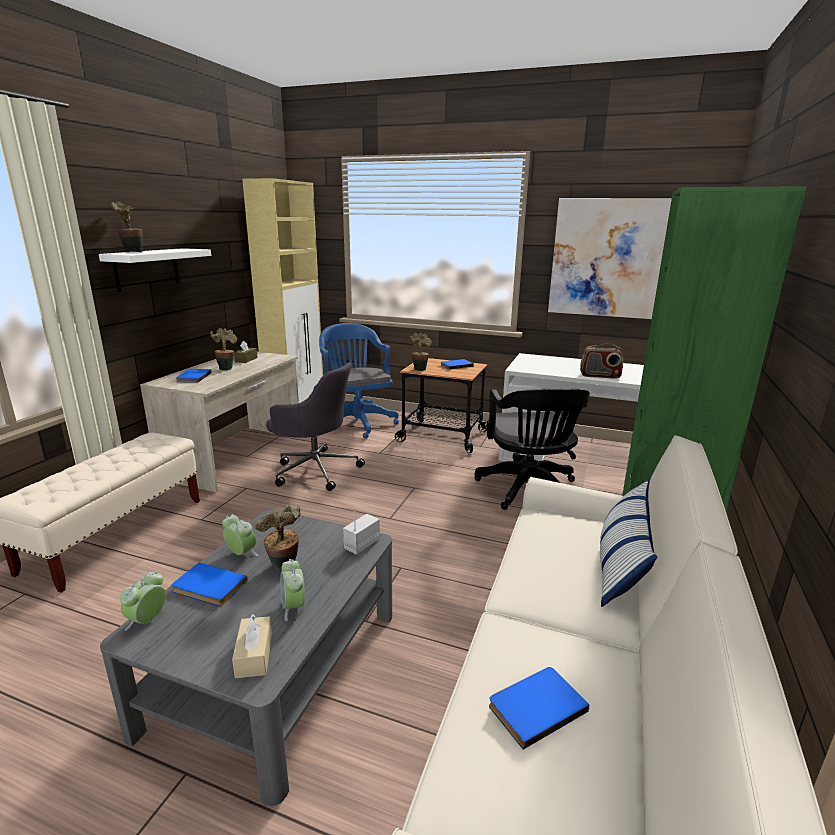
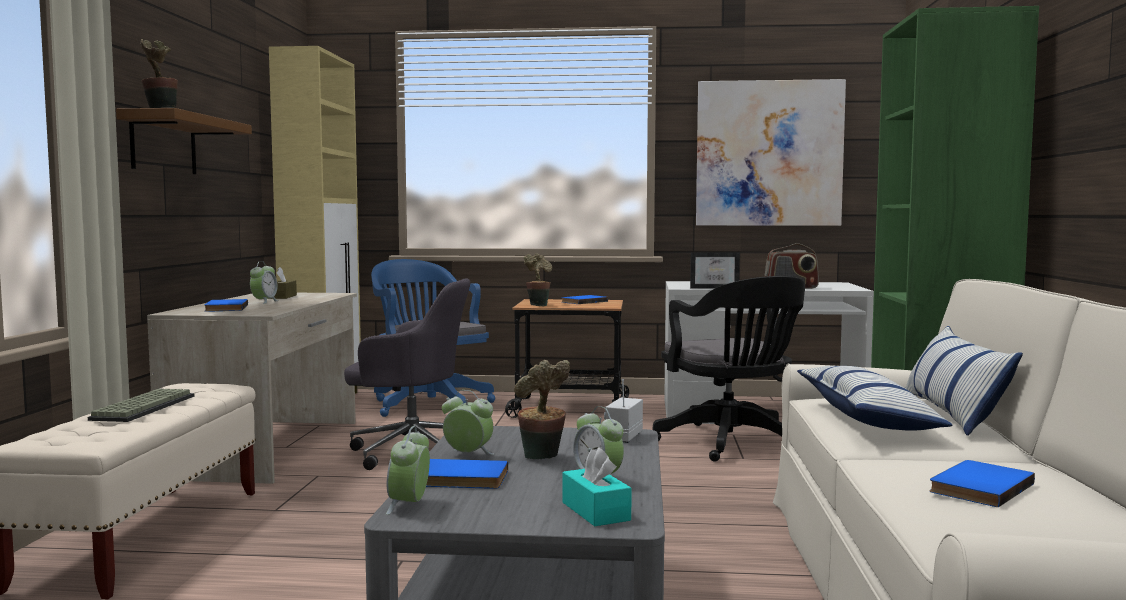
camera: 15 degrees left, 15 degrees down
(106, 463) = (143, 407): none -> keyboard
(147, 269) = (163, 144): white shelf -> brown shelf
(226, 368) = (264, 302): potted plant -> alarm clock
(254, 655) = (595, 511): beige tissue box -> turquoise tissue box
(540, 371) = (714, 288): none -> picture frame
(545, 558) = (866, 418): none -> pillow

